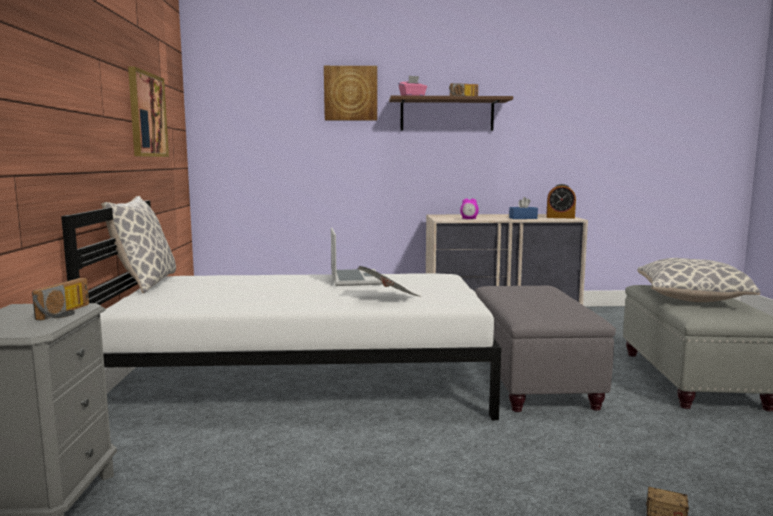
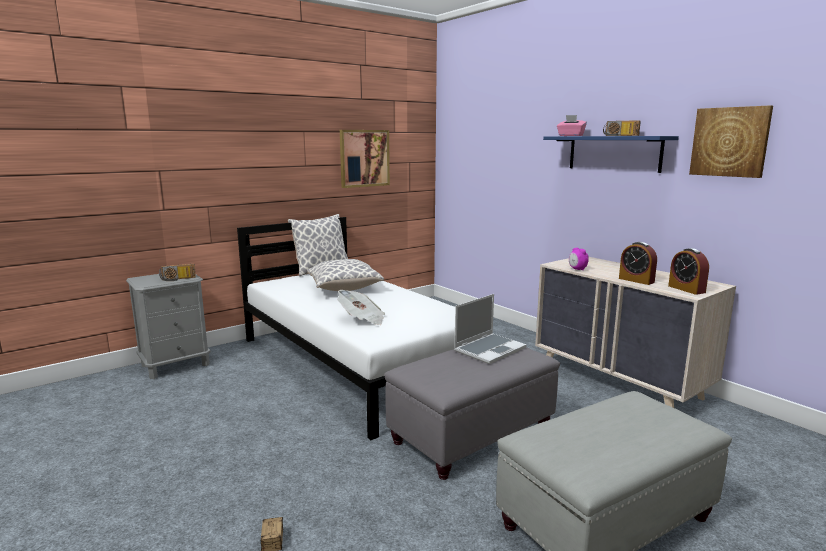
camera: 55 degrees right, 5 degrees up
(350, 93) = (533, 131): picture -> picture (730, 142)
(354, 279) = (404, 299): laptop -> laptop (489, 349)
(447, 114) = (614, 153): brown shelf -> blue shelf
(523, 218) = (636, 280): blue tissue box -> alarm clock
(691, 299) = (614, 427): pillow -> pillow (344, 288)

